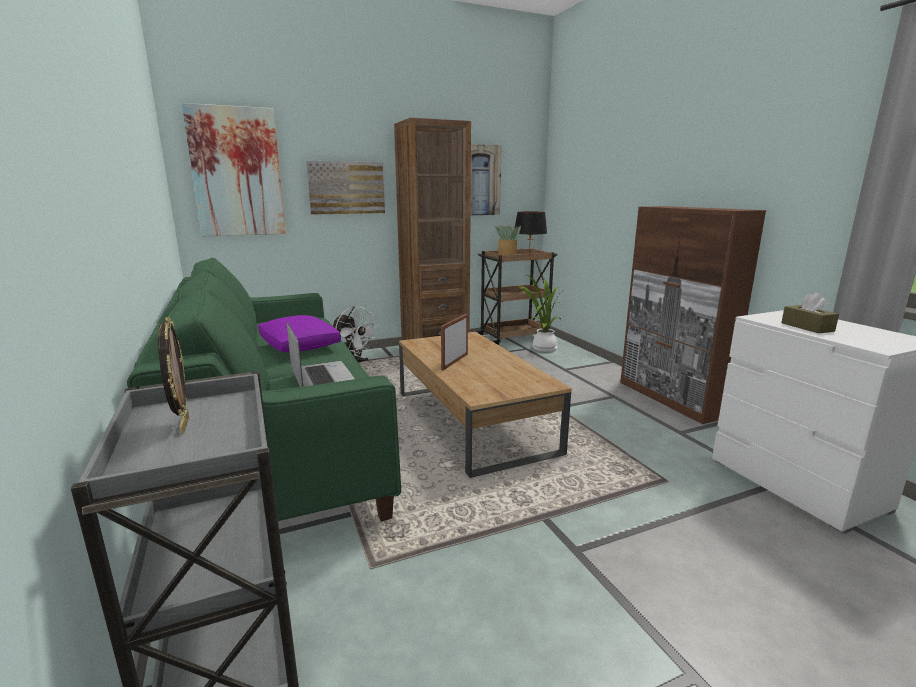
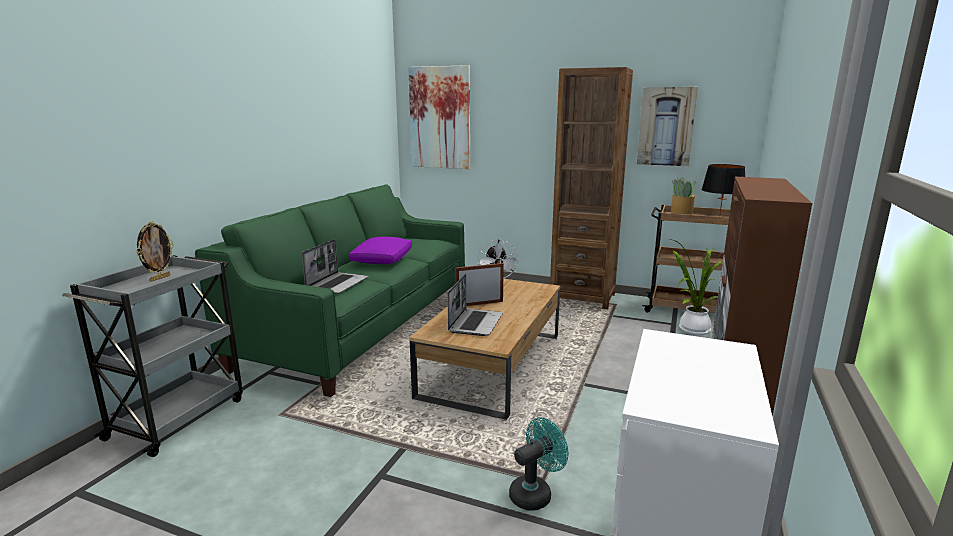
camera: 45 degrees right, 0 degrees up
(346, 188) = (523, 132): picture -> none
(491, 376) = (475, 323): none -> laptop
(677, 490) = (535, 493): none -> turquoise fan
(807, 327) = (670, 362): brown tissue box -> none

